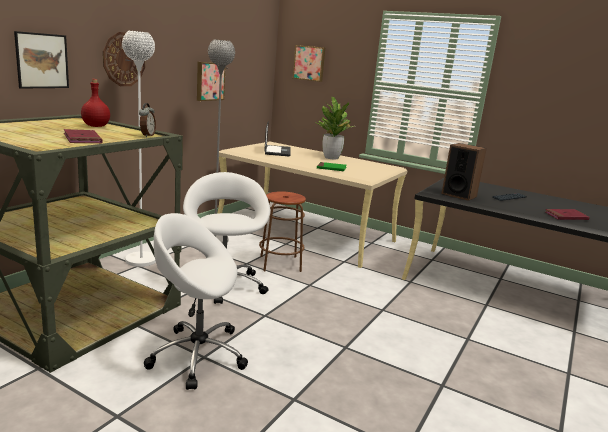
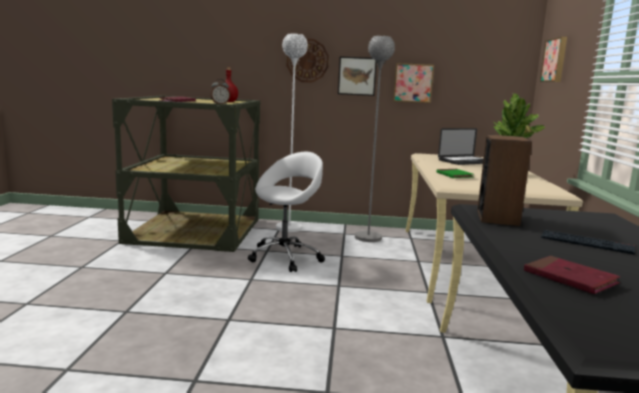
camera: 65 degrees right, 5 degrees down
(42, 61) = (237, 61): picture -> picture (357, 76)
(196, 355) = (165, 270): white office chair -> none
(280, 263) = (365, 267): brown stool -> none

